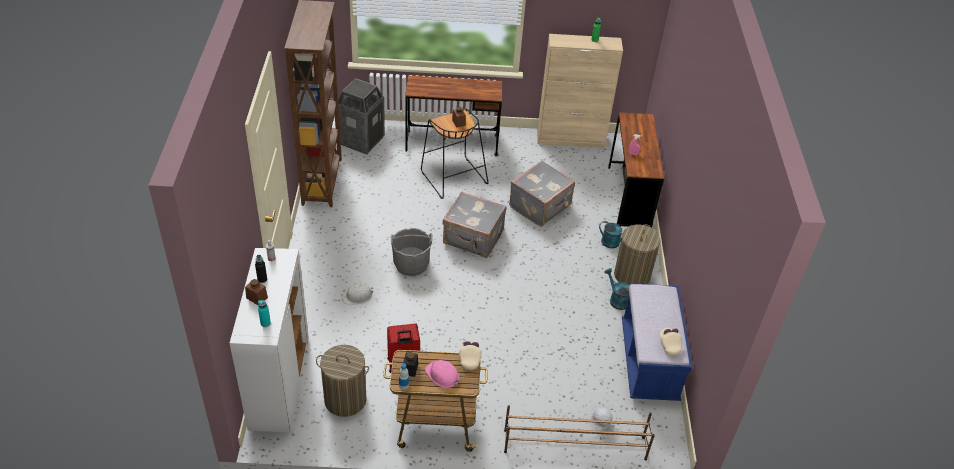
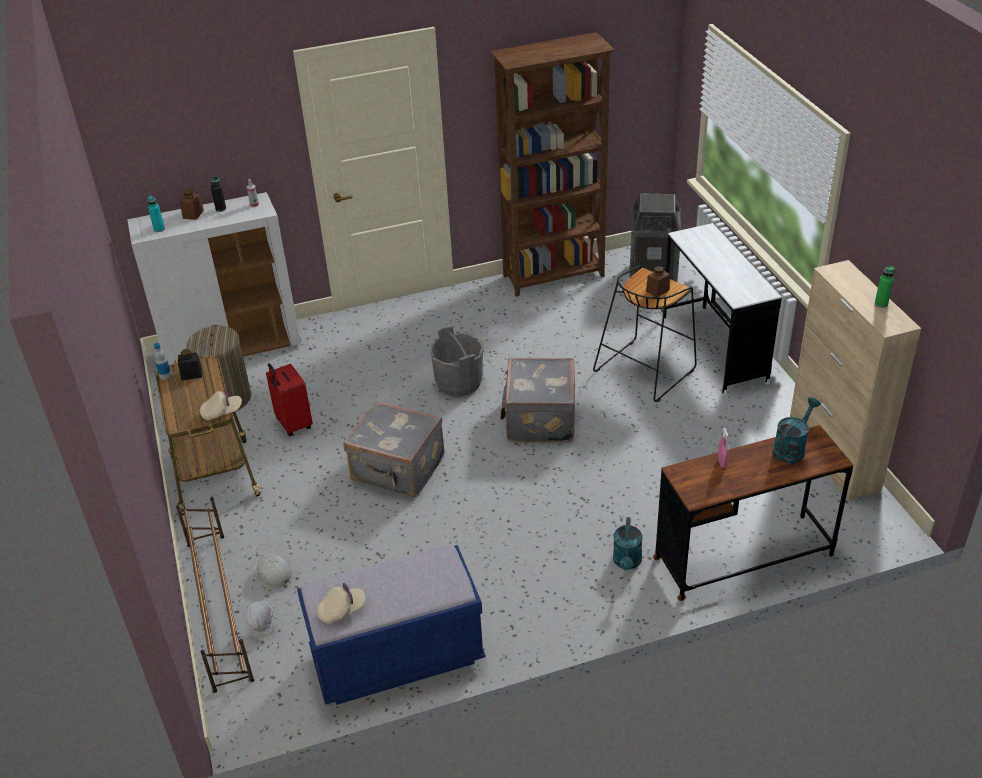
camera: 75 degrees right, 5 degrees down
(357, 296) = (383, 359): white hard hat -> white hard hat (273, 574)
(442, 375) = (190, 399): pink hard hat -> none
(452, 143) = (714, 349): brown desk -> white desk
(541, 207) = (650, 465): grey suitcase -> grey suitcase (398, 470)
(616, 299) = (506, 592): turquoise watering can -> turquoise watering can (791, 448)
(632, 275) = (569, 599): laundry basket -> none

